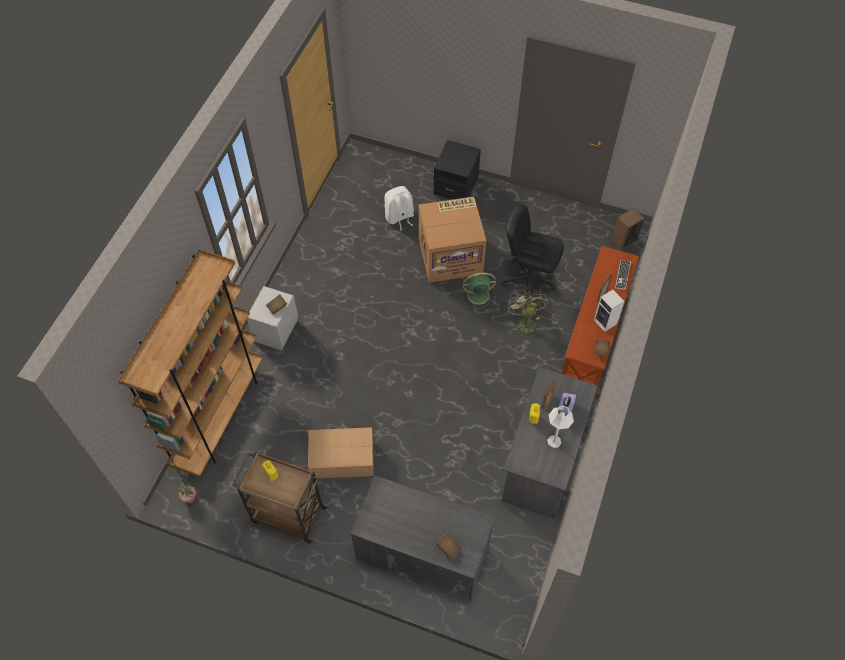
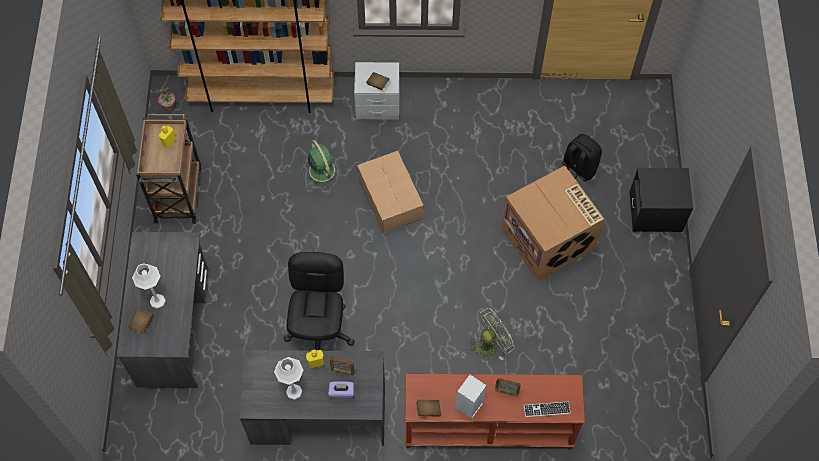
camera: 70 degrees right, 5 degrees up
(341, 458) = (253, 217): cardboard box -> cardboard box (390, 197)
(399, 217) = (578, 169): white backpack -> black backpack
(430, 528) = (157, 301): none -> white table lamp
(477, 295) = (505, 283): green fan -> green fan (321, 169)
(529, 280) = (552, 333): black office chair -> black office chair (320, 331)
(623, 240) = (663, 428): speaker -> none

